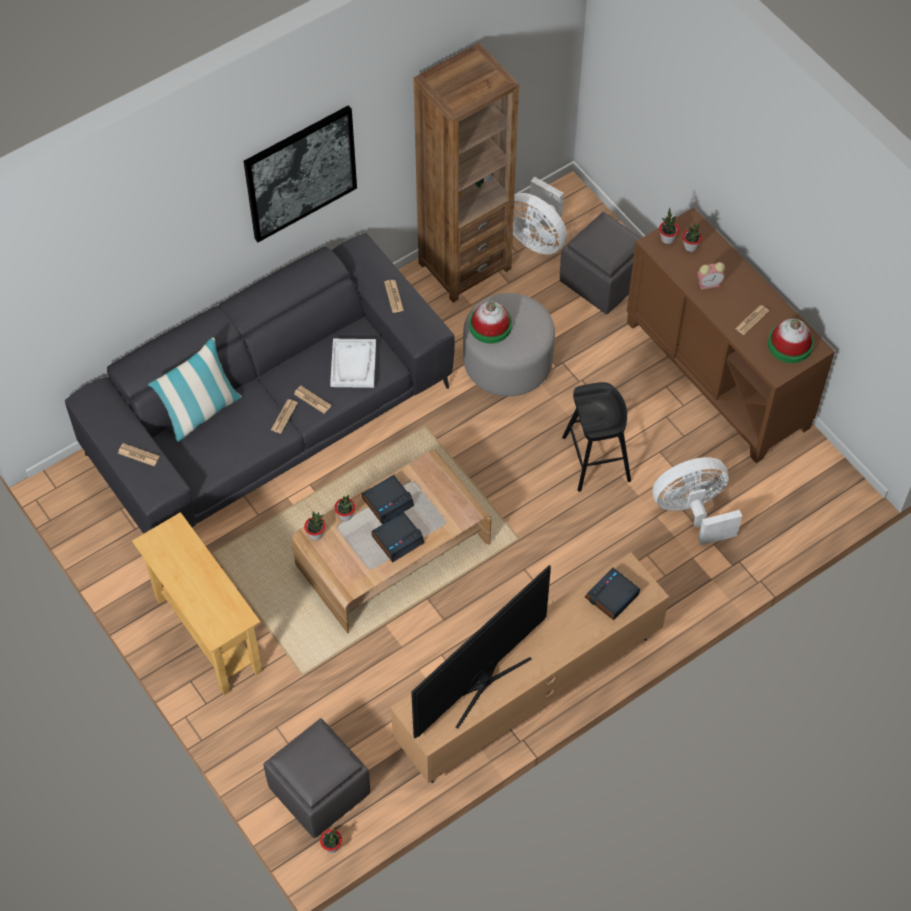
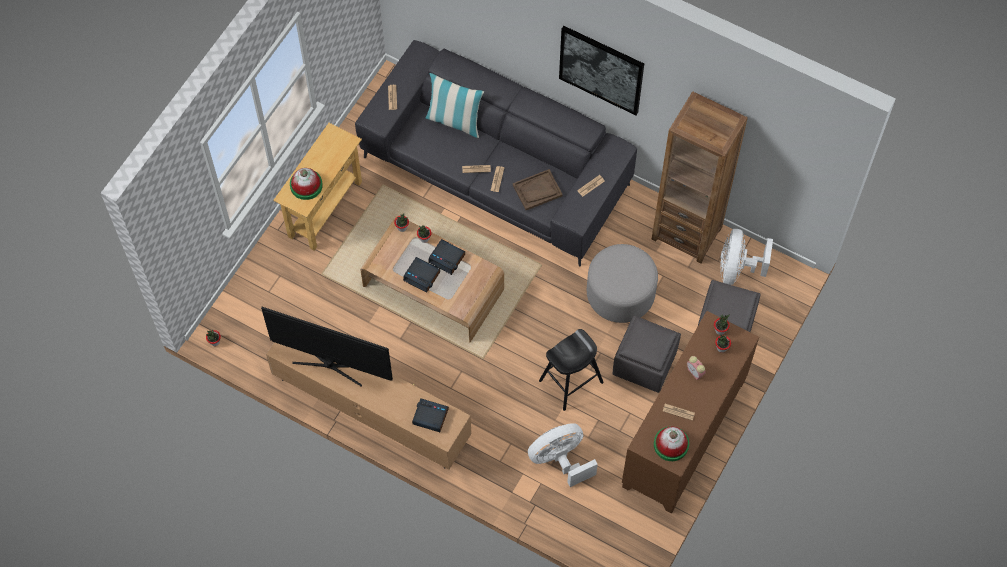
camera: 65 degrees right, 5 degrees up
(318, 790) = (248, 318): grey ottoman -> grey ottoman (644, 362)
(353, 364) = (537, 190): white tray -> brown tray
(490, 326) = (616, 260): hat -> hat (306, 185)
(692, 511) = (560, 460): white fan -> white fan turned 75 degrees counterclockwise

